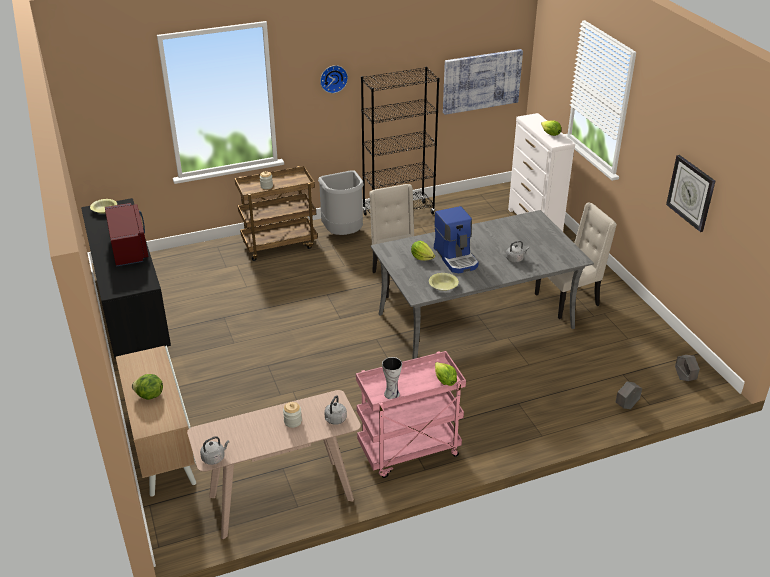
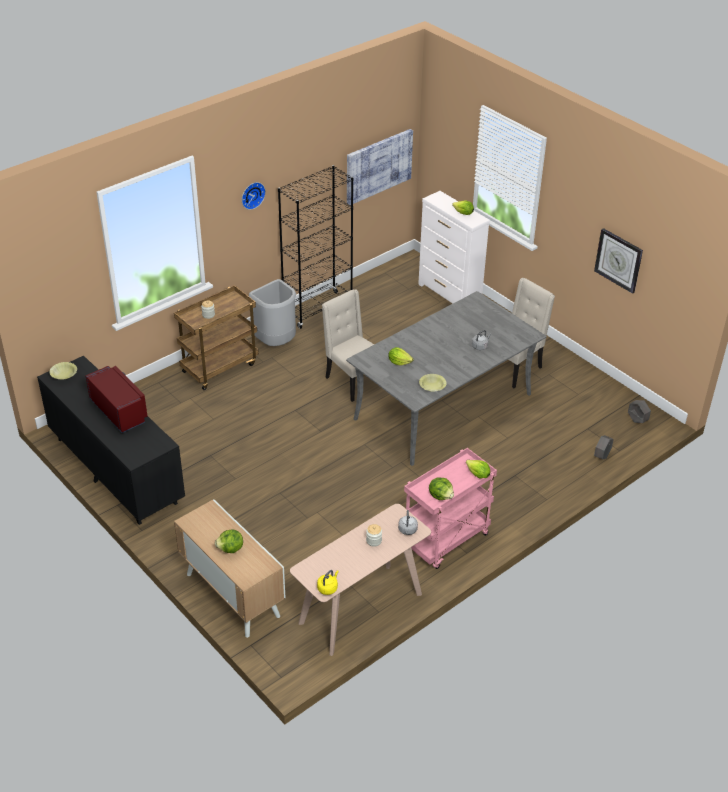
camera: 20 degrees left, 5 degrees up
(214, 457) = (328, 588): grey kettle -> yellow kettle
(392, 393) = (441, 496): vase -> lettuce
(456, 257) = (429, 356): coffee machine -> none

